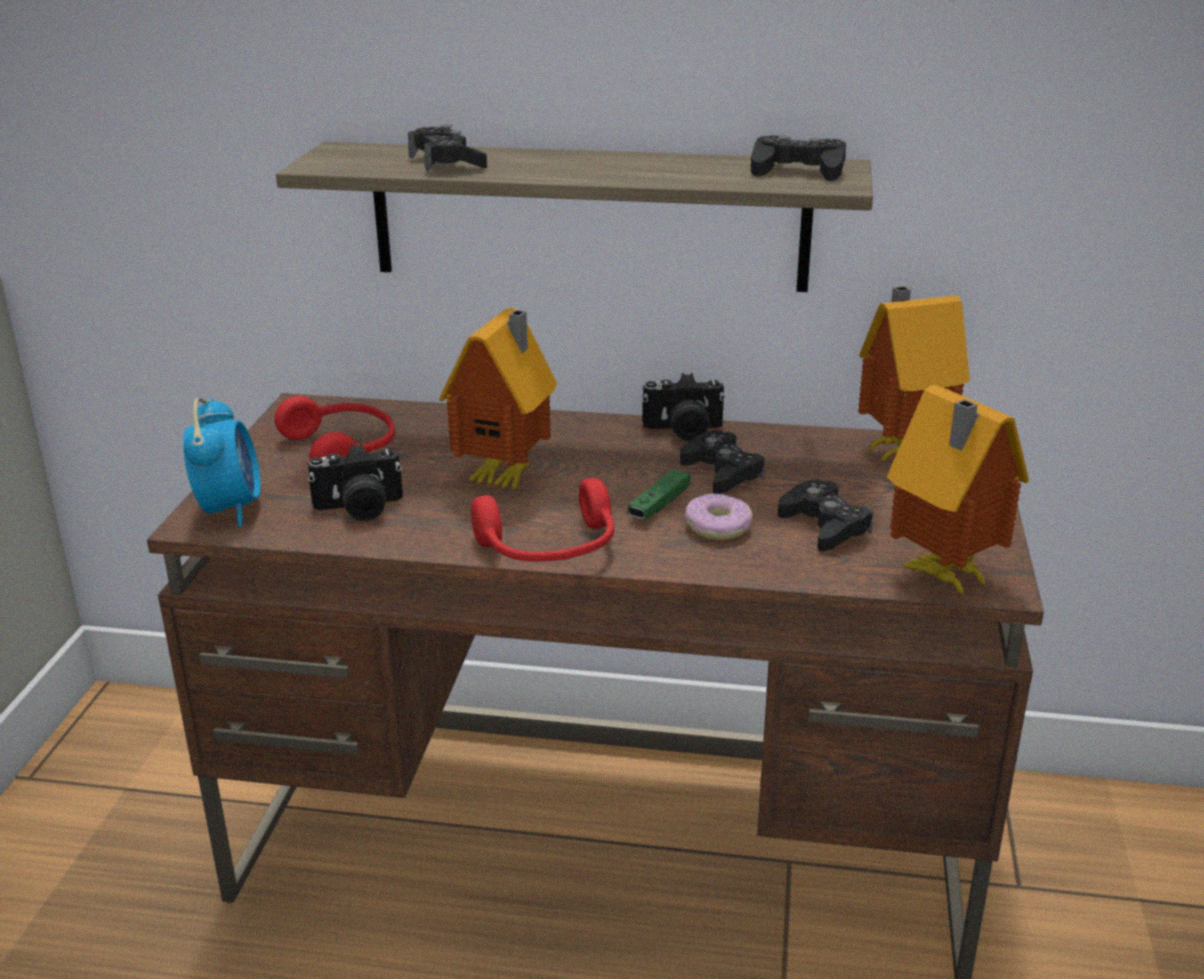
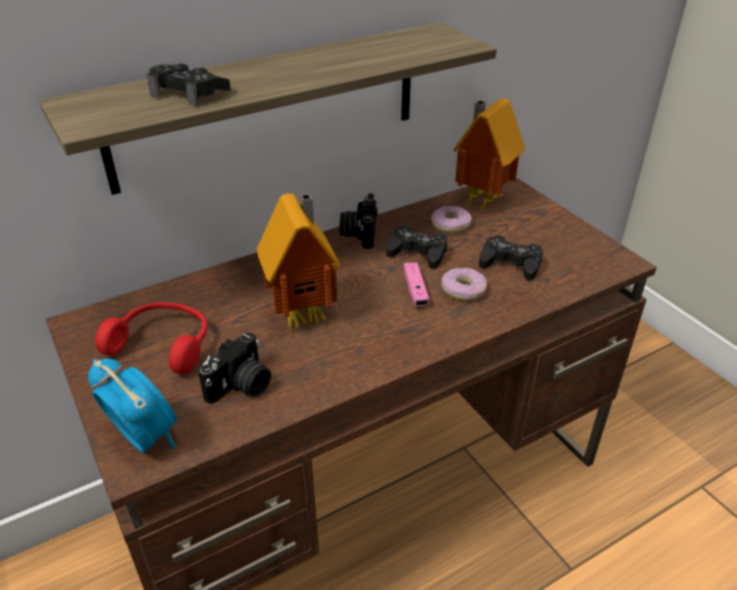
camera: 40 degrees left, 10 degrees up
(550, 549) = (400, 352): red headphones -> none
(659, 505) = (415, 290): green game controller -> pink game controller
(683, 431) = (359, 233): camera -> camera turned 135 degrees clockwise
(798, 171) = (424, 40): black game controller -> none
(812, 461) = (450, 225): none -> donut
(941, 577) = (597, 269): toy house -> none

